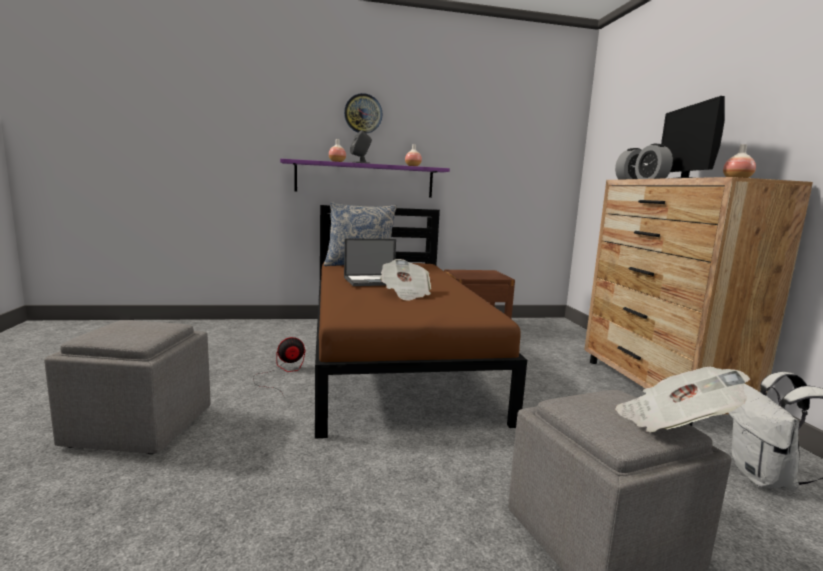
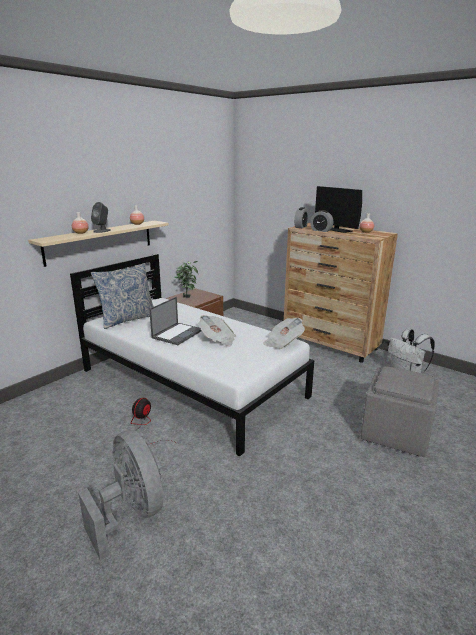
camera: 40 degrees left, 10 degrees up
(140, 427) = (131, 513): grey ottoman -> grey fan
(363, 114) = (91, 184): wall clock -> none
(365, 179) = (100, 242): purple shelf -> beige shelf
(393, 359) = (192, 382): brown bed -> white bed
(470, 272) = (187, 296): none -> potted plant
(673, 424) = (421, 376): newspaper -> newspaper (283, 343)

